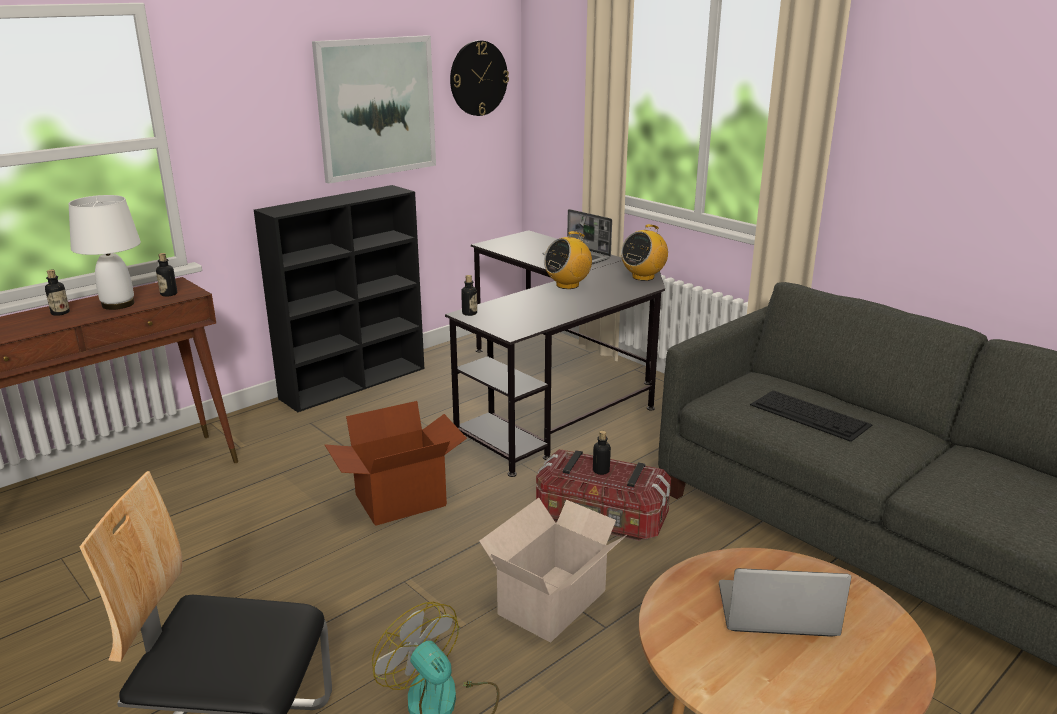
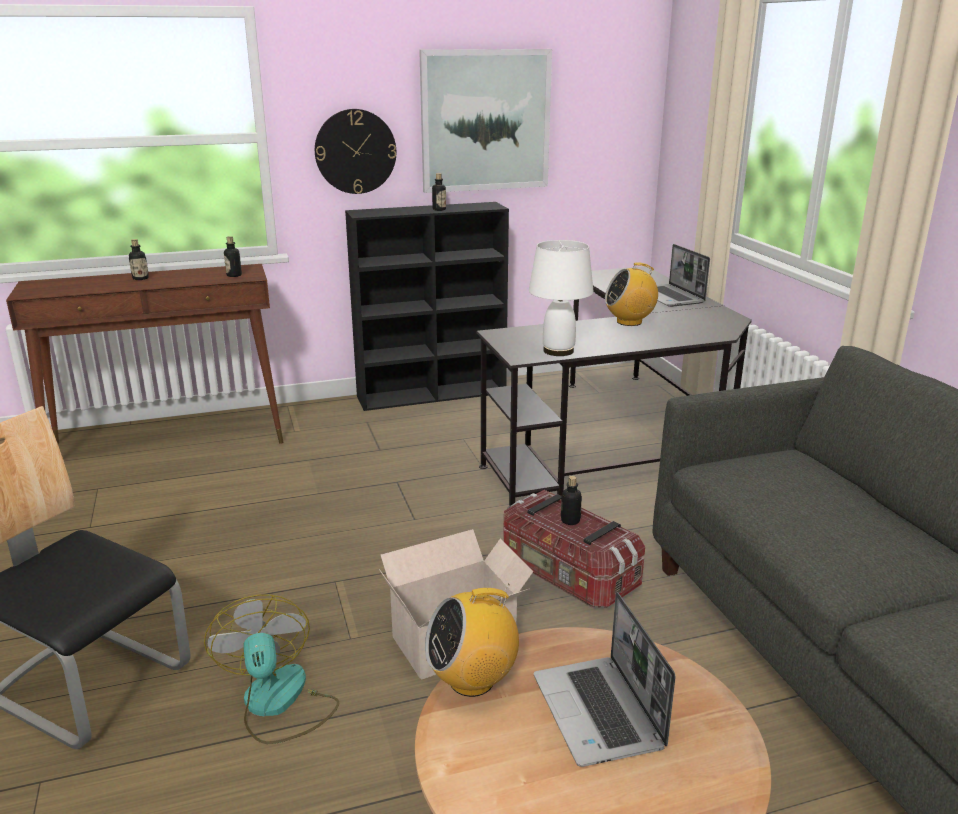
camera: 25 degrees right, 0 degrees up
(117, 304) = (187, 278): white table lamp -> white table lamp (558, 351)
(401, 501) = (389, 509): cardboard box -> none
(469, 313) = (500, 333): bottle -> bottle (439, 209)
(478, 78) = (609, 98): wall clock -> wall clock (355, 151)
(643, 277) = (723, 325): radio -> radio (472, 680)
(775, 612) = (599, 713): laptop -> laptop turned 135 degrees counterclockwise
(811, 415) = (813, 508): keyboard -> none

